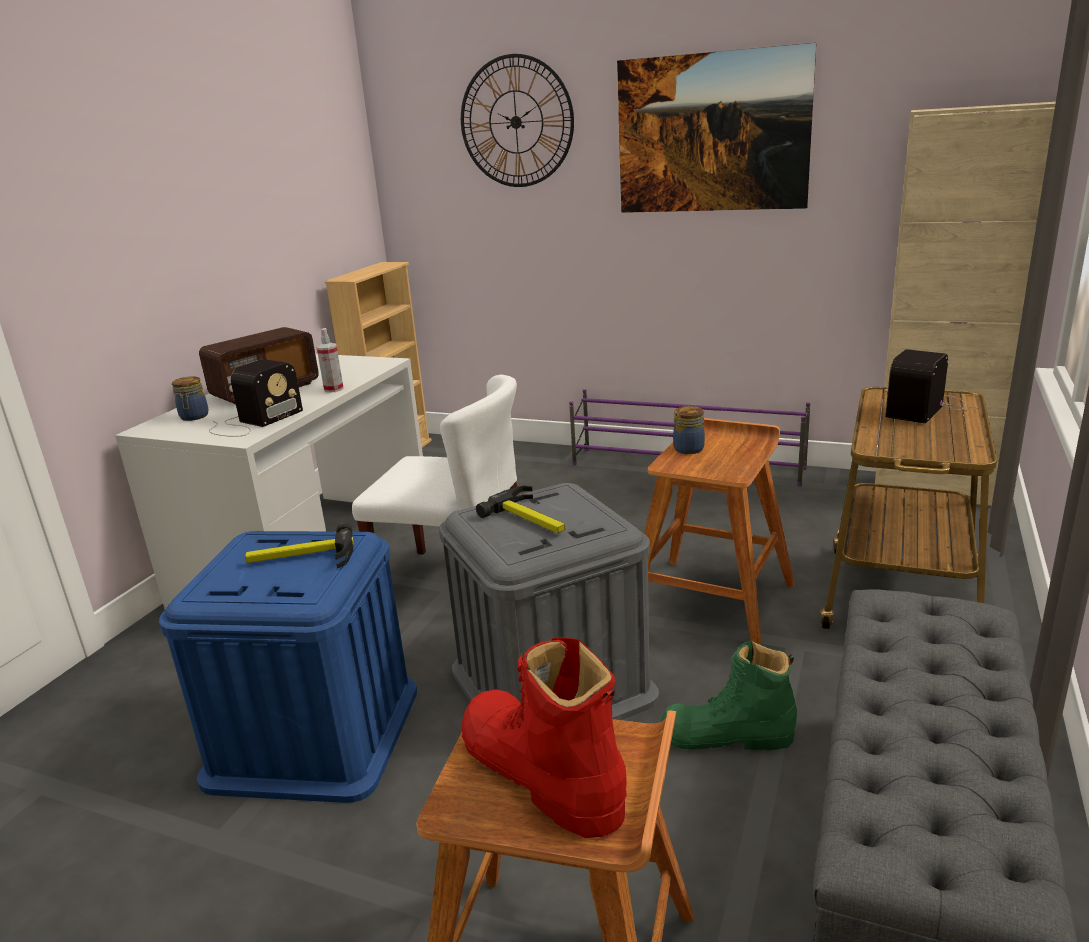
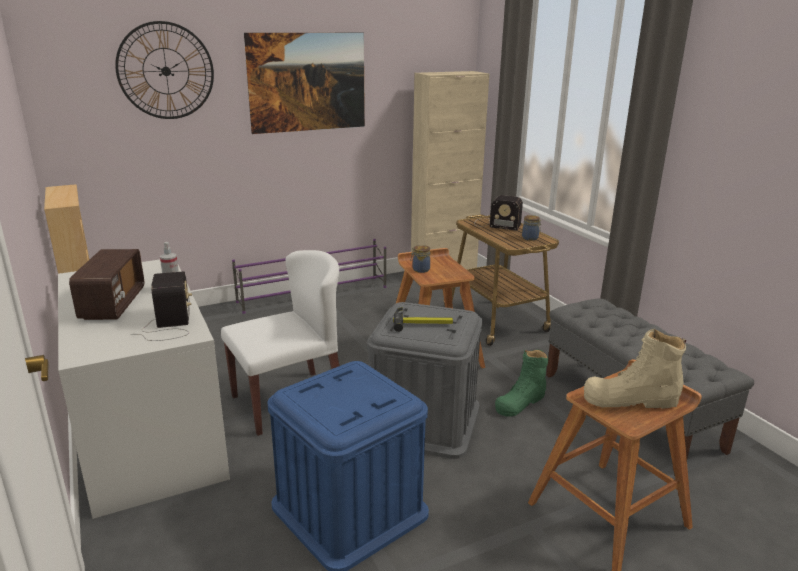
camera: 50 degrees left, 0 degrees up
(194, 417) = (101, 337): jar -> jar (530, 238)
(301, 558) = (352, 386): hammer -> none
(540, 773) = (630, 400): red boot -> beige boot
(925, 406) = (495, 224): radio -> radio turned 60 degrees counterclockwise

